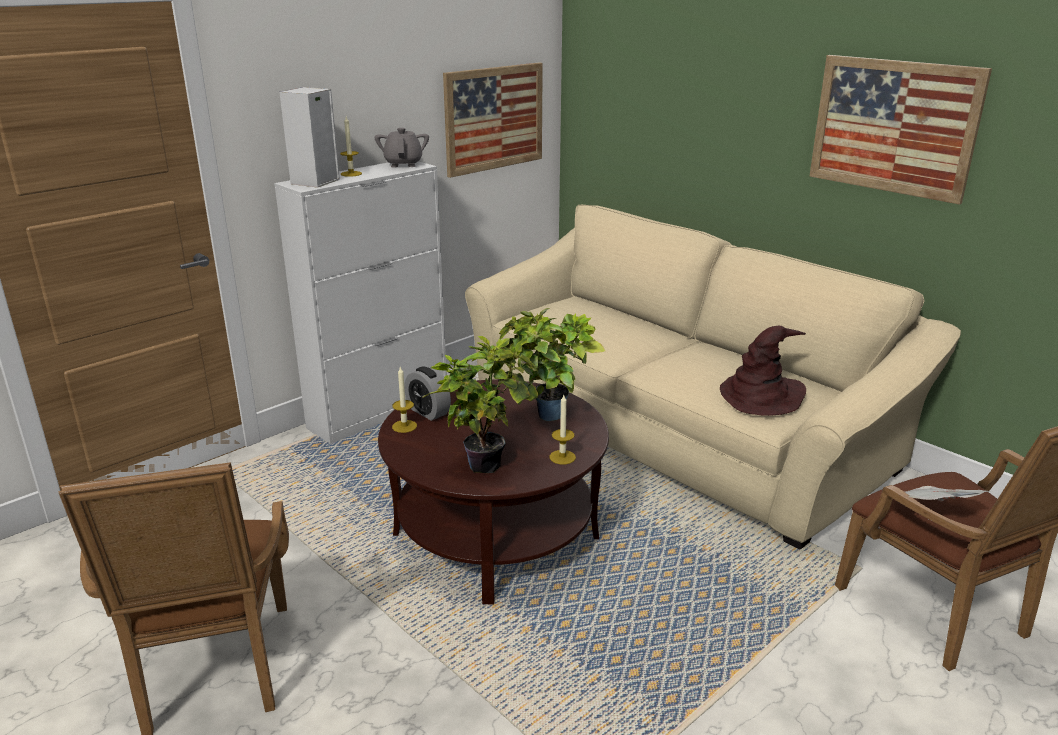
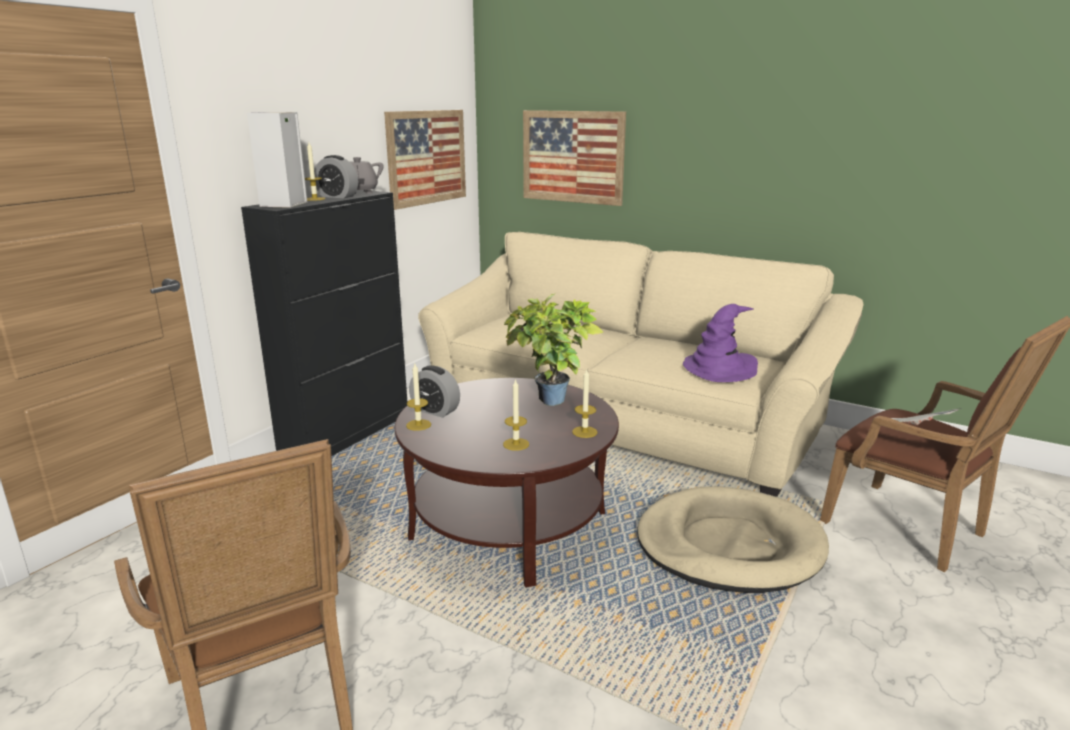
camera: 15 degrees left, 5 degrees down
(376, 171) = (337, 196): none -> alarm clock
(380, 412) = (347, 435): white cabinet -> black cabinet
(486, 462) = (516, 444): potted plant -> candle
(715, 596) = (729, 545): none -> beige dog bed
(761, 396) = (720, 368): brown hat -> purple hat
(893, 127) = (790, 137): picture -> picture (572, 157)

